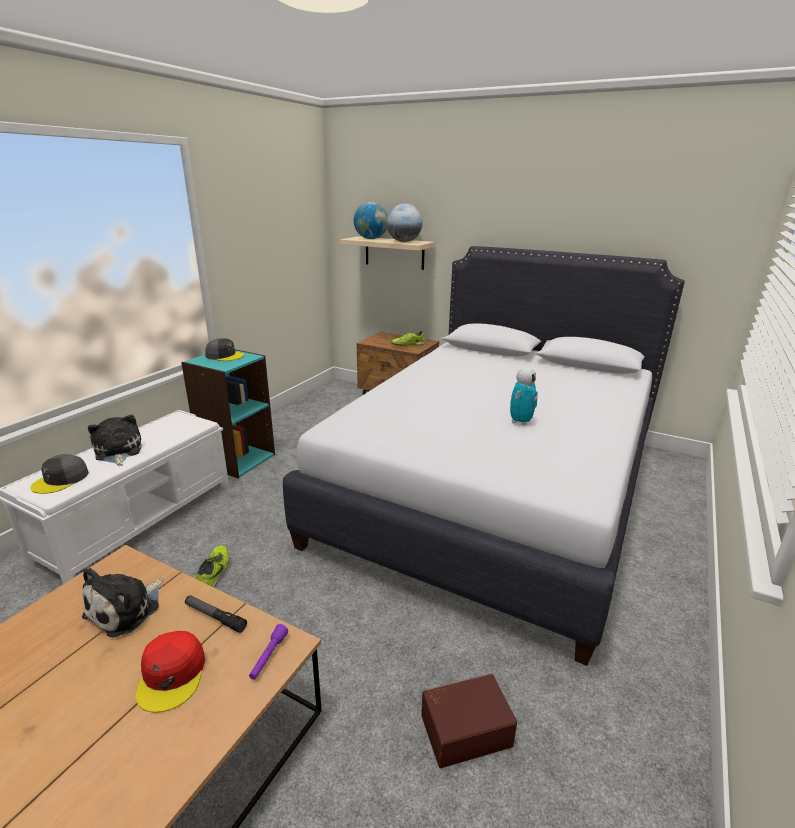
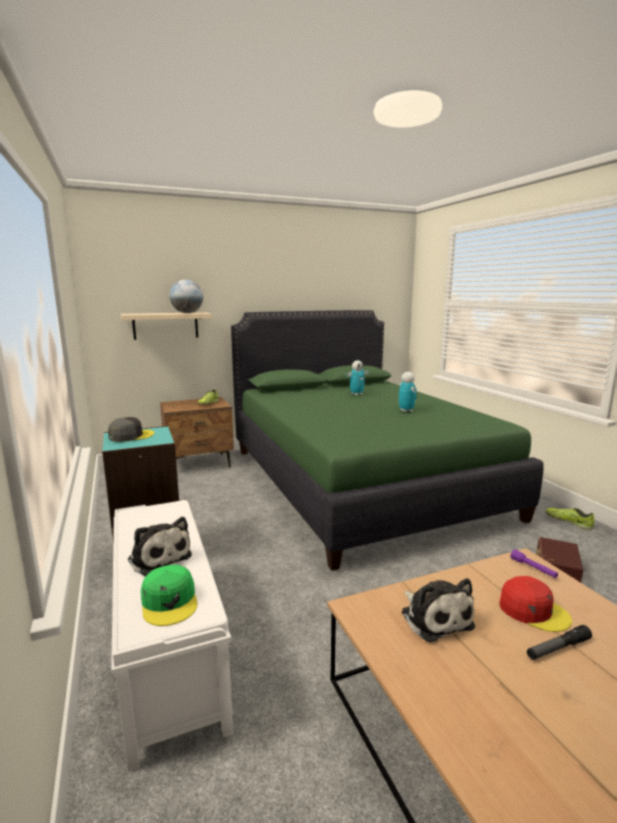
camera: 50 degrees left, 10 degrees down
(61, 480) = (169, 601): grey cap -> green cap
(118, 452) = (158, 557): plush toy -> plush toy turned 150 degrees counterclockwise
(214, 572) = (317, 620): shoe -> shoe (568, 521)
(215, 617) = (476, 579): flashlight -> flashlight (558, 648)
(371, 239) = (148, 313): globe -> none
(493, 489) = (359, 481): white bed -> green bed
(537, 380) = (356, 394): none -> toy robot

